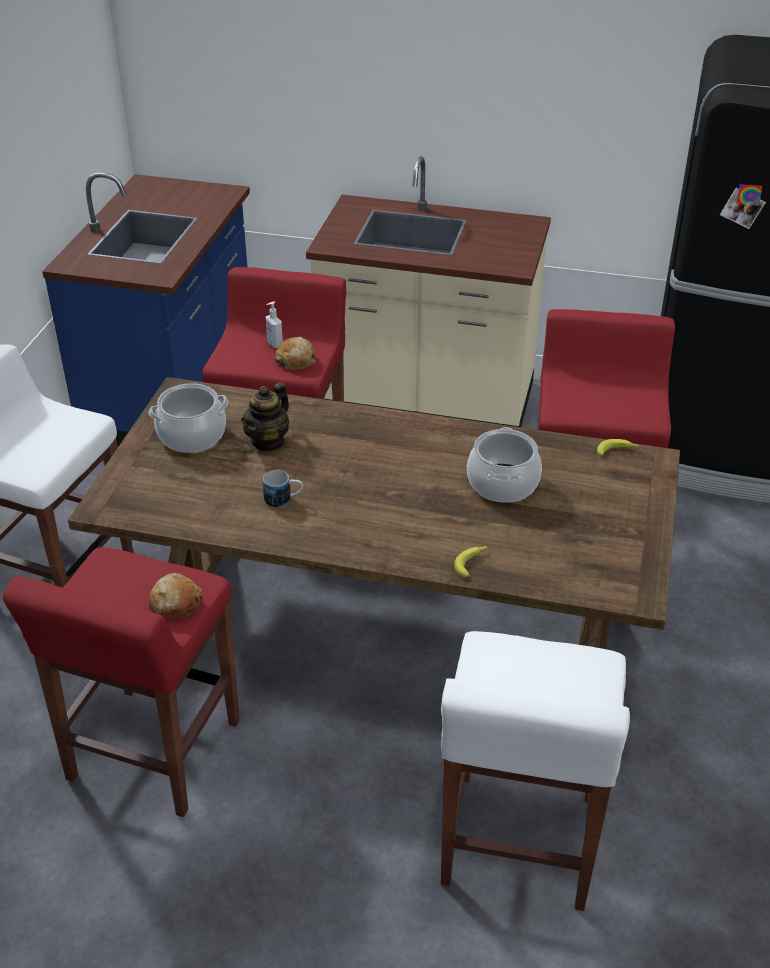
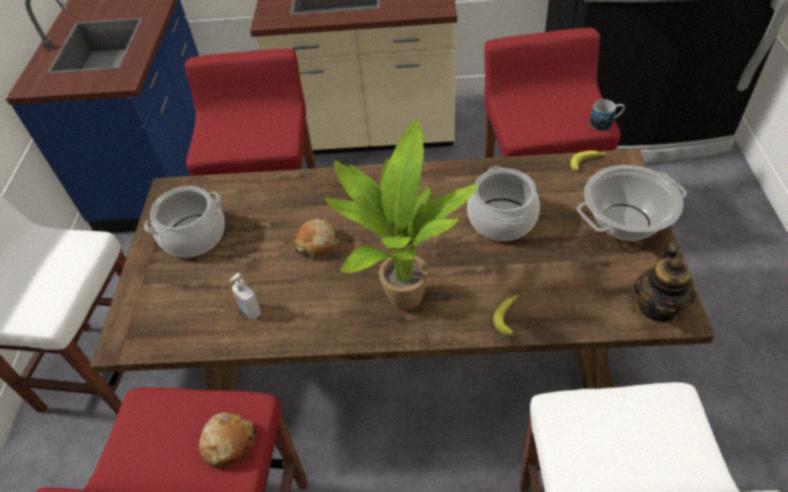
camera: 10 degrees left, 10 degrees up
(268, 441) = (269, 225): teapot -> teapot (658, 307)
(274, 344) = (245, 122): soap dispenser -> soap dispenser (250, 311)
(283, 500) = (303, 287): mug -> mug (605, 123)
(296, 360) = (269, 135): bread -> bread (318, 244)
(374, 526) = (401, 296): none -> potted plant
(628, 511) = (625, 222): none -> cooking pot

